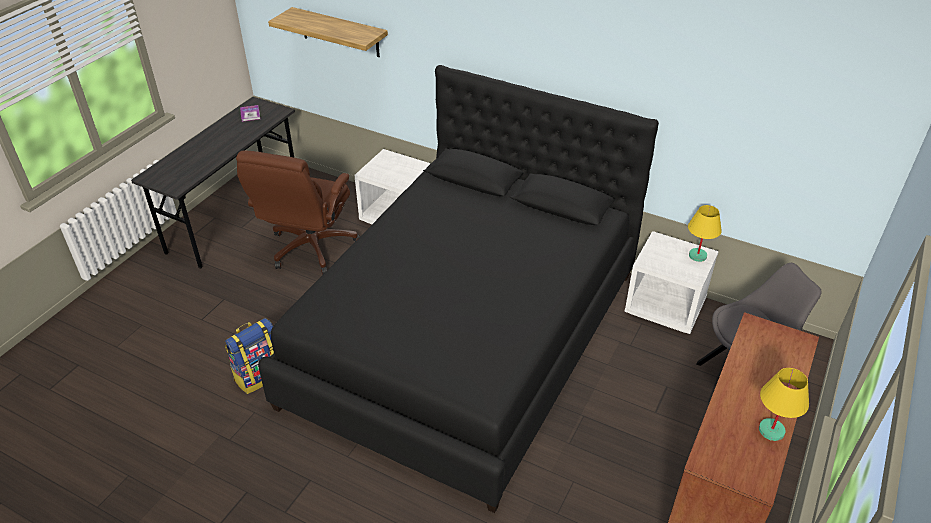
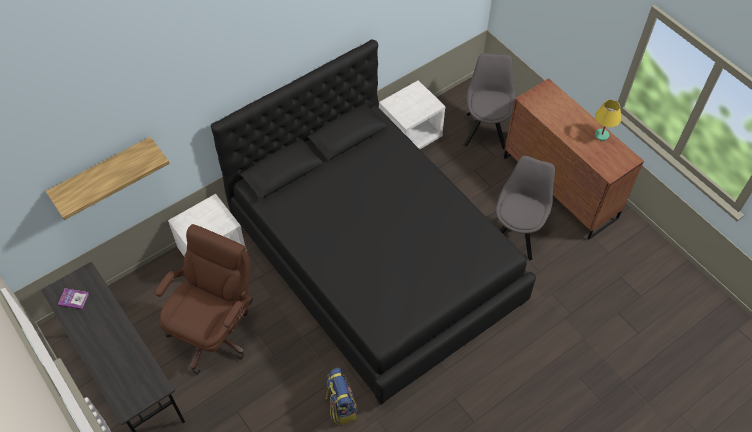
camera: 65 degrees left, 15 degrees up
(309, 251) = (215, 330): brown office chair -> brown office chair turned 105 degrees counterclockwise
(599, 466) = (516, 234): none -> grey chair
(698, 255) = (416, 92): yellow table lamp -> none

